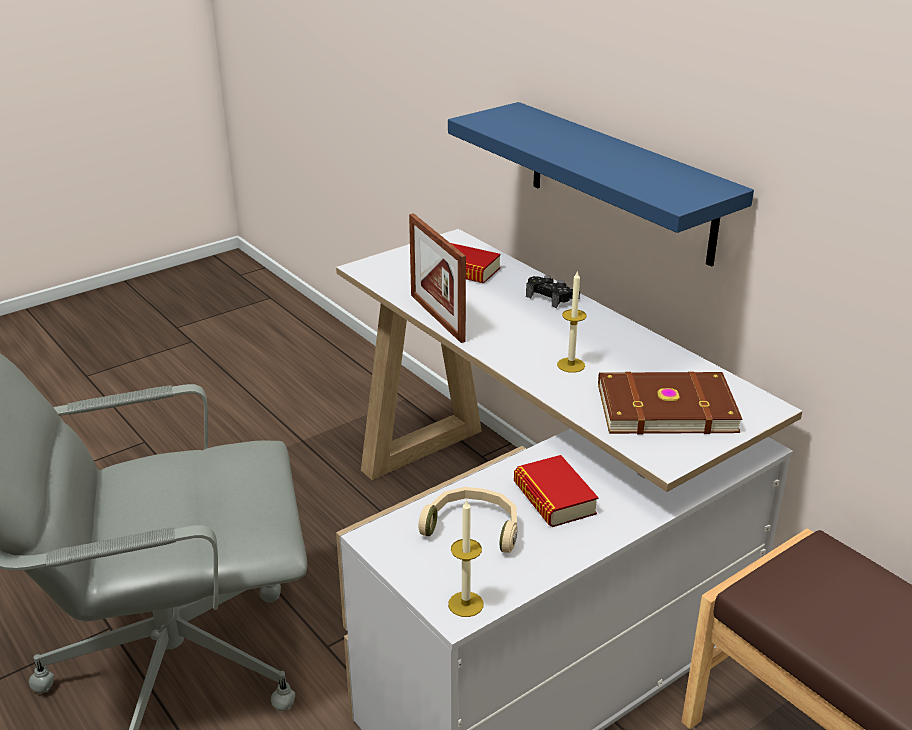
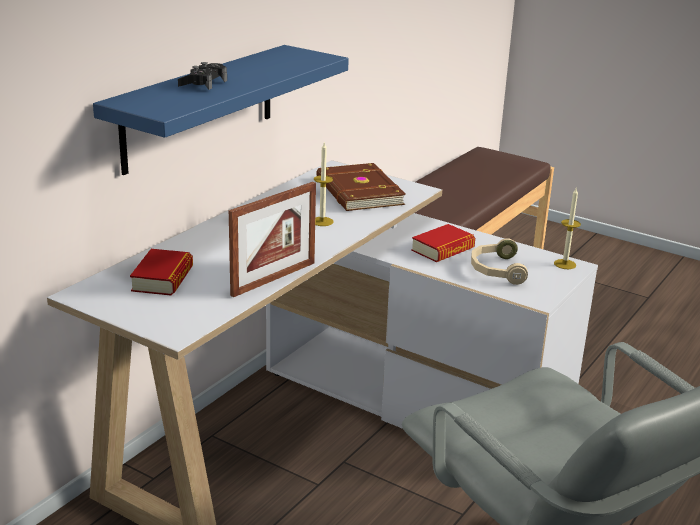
camera: 110 degrees left, 5 degrees down
(551, 297) = (207, 237): black game controller -> black game controller (203, 83)

